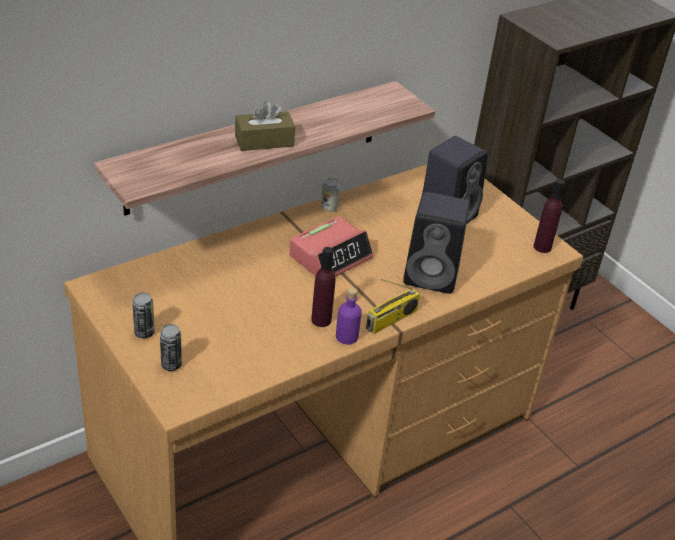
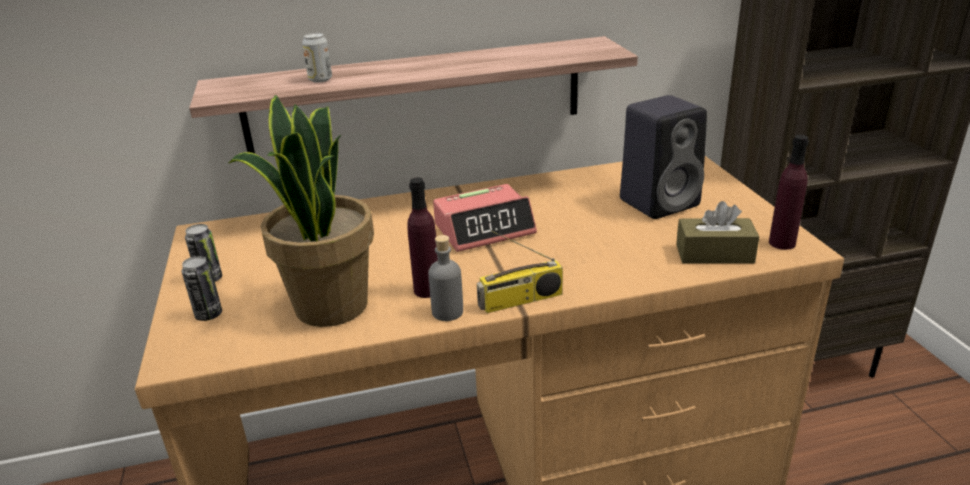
camera: 25 degrees right, 10 degrees down
(258, 343) = (330, 306): none -> potted plant
(264, 141) = (400, 71): brown tissue box -> brown tissue box (714, 254)
(329, 208) = (513, 185): can -> can (320, 79)
(346, 336) = (447, 312): purple bottle -> grey bottle
(433, 276) = (607, 259): black speaker -> none

